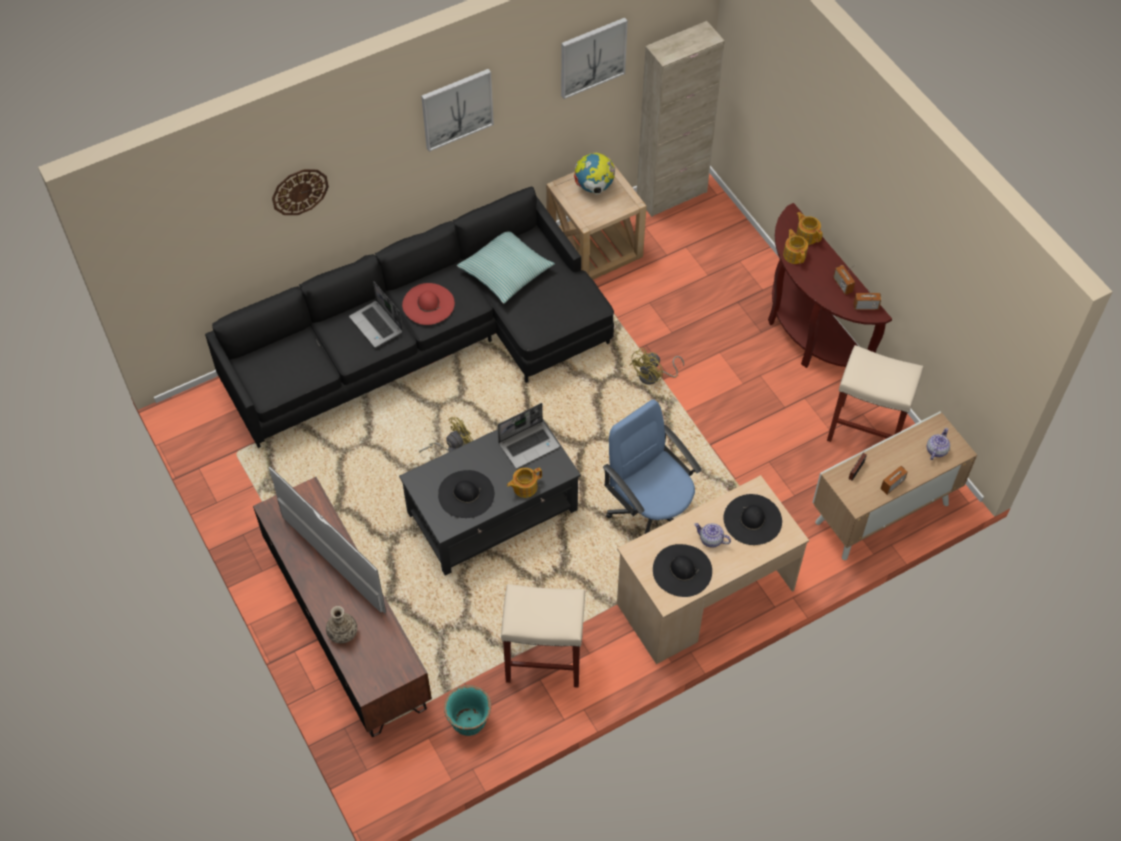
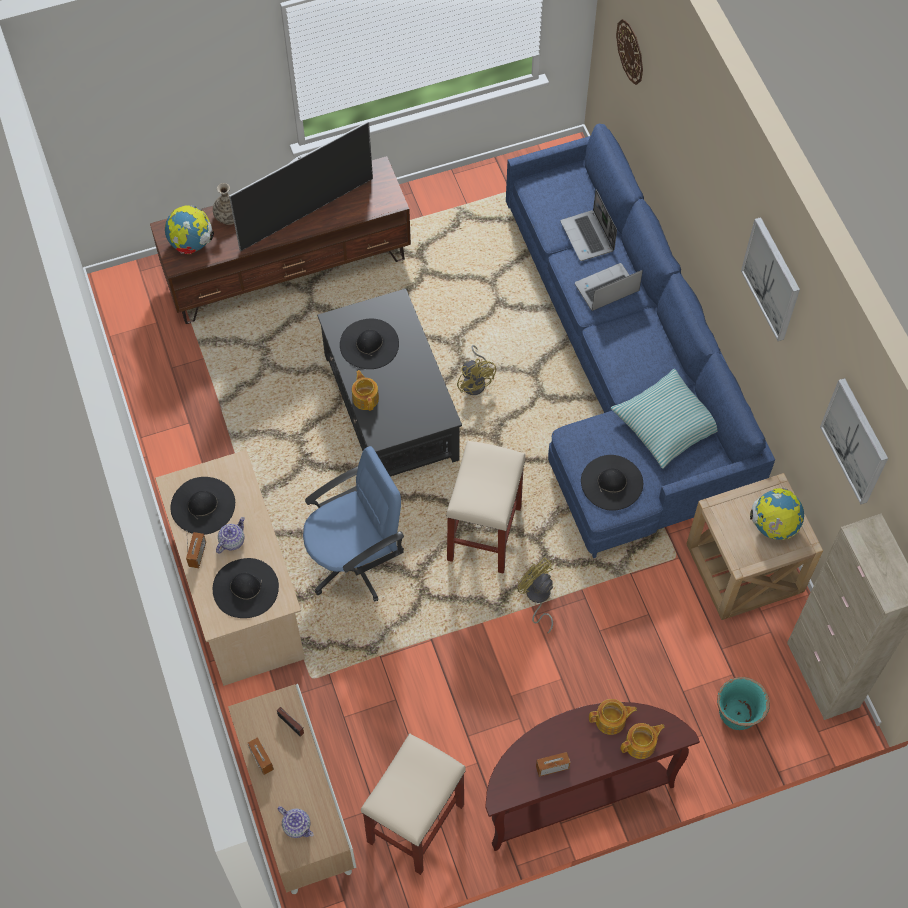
camera: 100 degrees right, 5 degrees up
(300, 191) = (683, 137): wall clock -> wall clock (630, 51)
(381, 660) = (191, 243): none -> globe
(425, 342) = (622, 371): black sofa -> blue sofa
(428, 304) = (628, 340): red hat -> none
(469, 722) = (162, 357): turquoise planter -> turquoise planter (737, 715)
(529, 444) = (418, 410): laptop -> laptop (588, 237)
(545, 659) = (209, 431): beige stool -> beige stool (484, 535)
(568, 302) = (611, 482): none -> black hat
(865, 306) = (513, 787): radio -> radio (197, 554)

